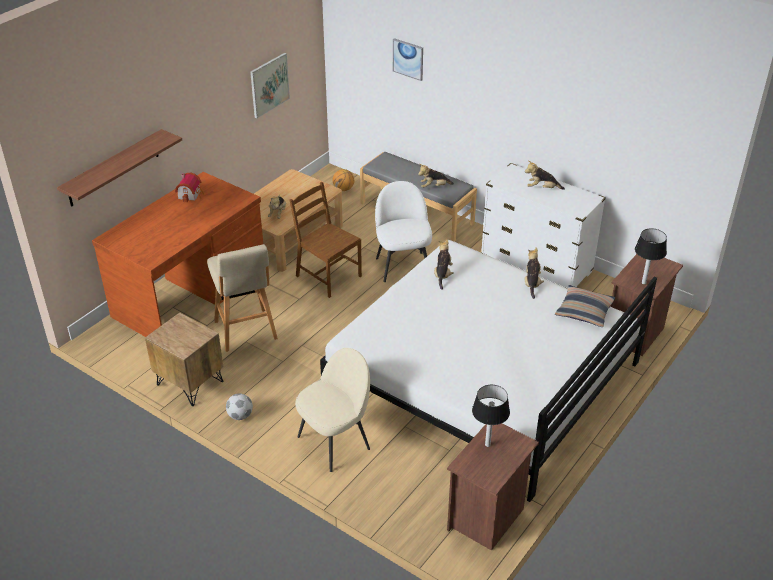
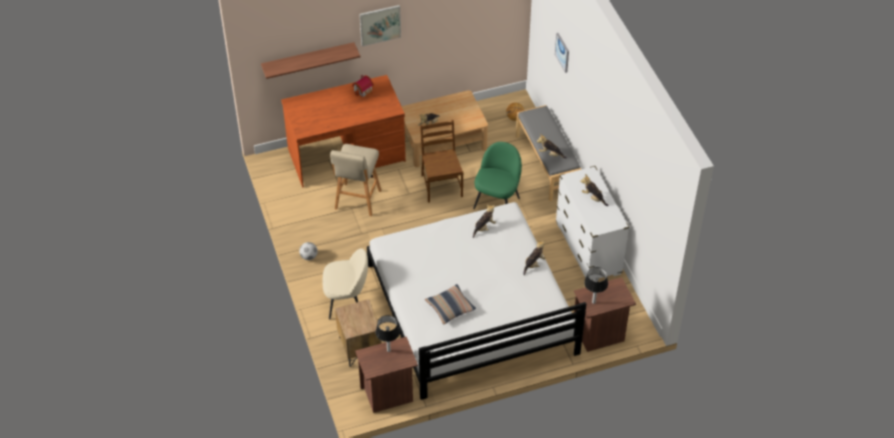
camera: 35 degrees right, 10 degrees up
(189, 383) = (297, 220): brown nightstand -> brown nightstand (359, 348)
(269, 85) = (465, 27): picture -> picture (380, 25)
(403, 265) = (497, 202): white chair -> green chair
(584, 311) = (546, 301): pillow -> pillow (450, 307)

